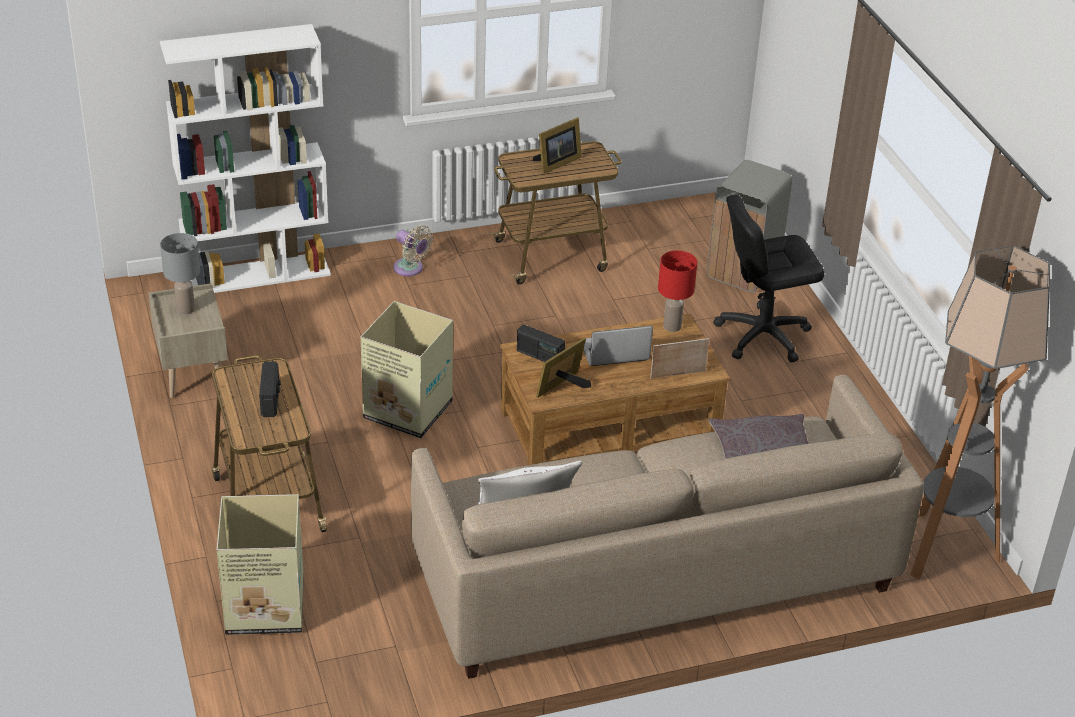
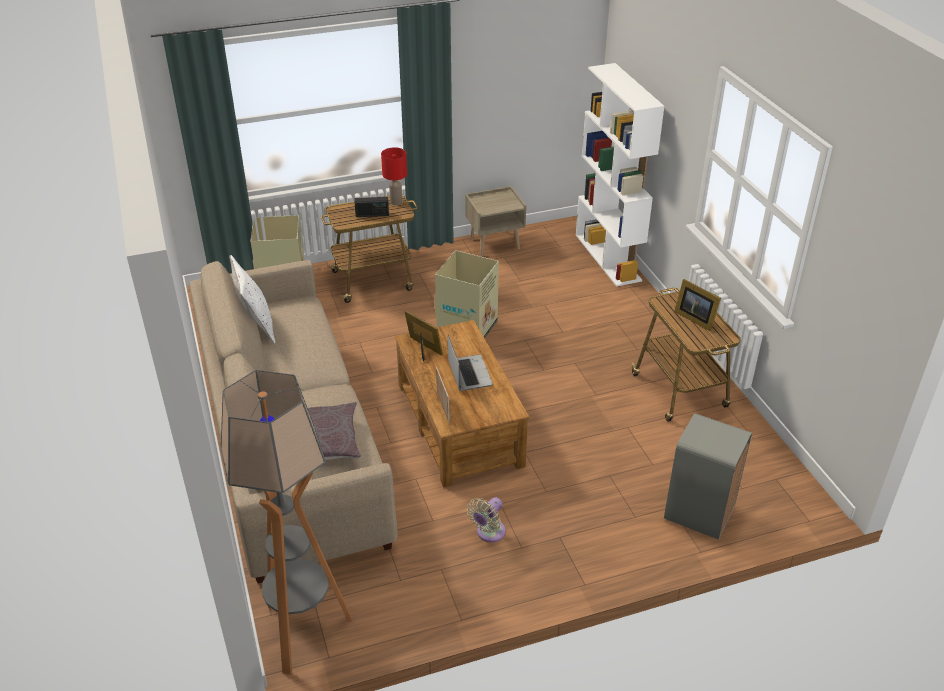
camera: 90 degrees right, 0 degrees up
(185, 308) = (500, 201): grey table lamp -> none
(410, 269) = (636, 321): beige fan -> beige fan (489, 533)
(540, 356) = (459, 337): radio -> none
(671, 326) = (507, 405): red table lamp -> red table lamp (396, 202)
(762, 335) = (598, 522): black office chair -> none

